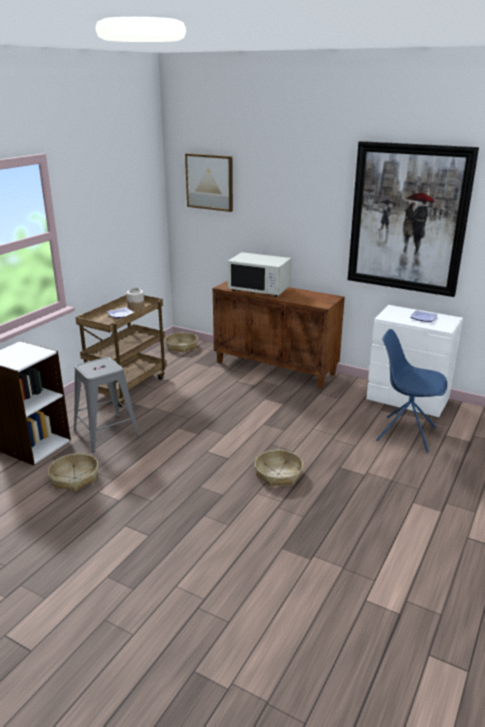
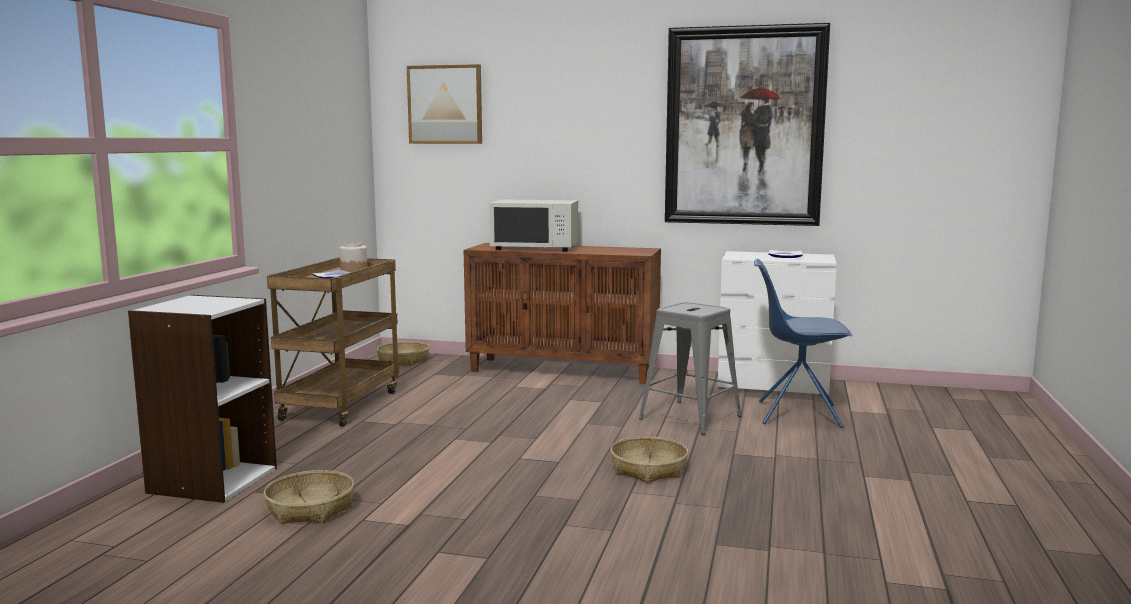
camera: 15 degrees left, 15 degrees down
(106, 433) = (336, 455): grey stool -> grey stool (690, 417)

